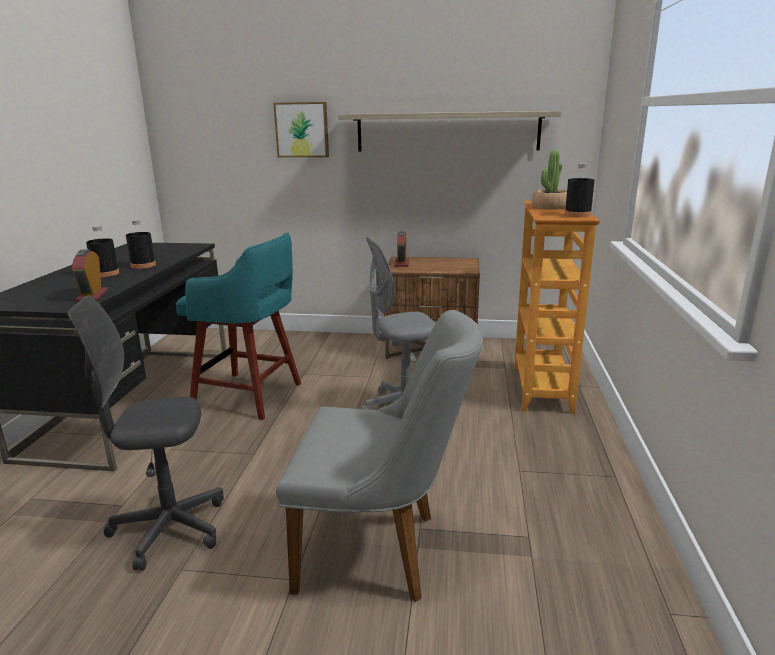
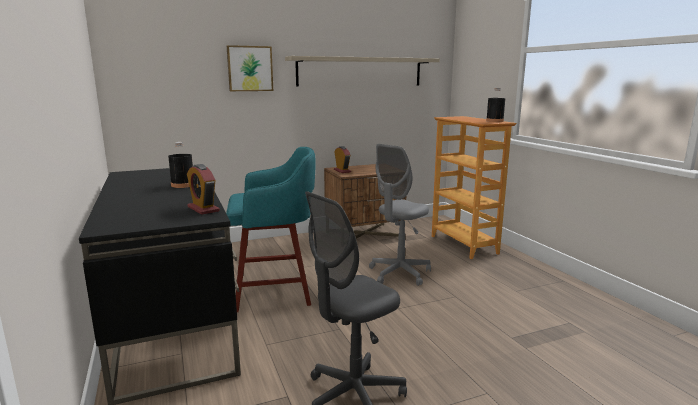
camera: 30 degrees left, 5 degrees down
(105, 274) = (163, 194): black bottle -> none
(382, 551) = (511, 357): grey chair -> none
(549, 207) = (464, 119): potted plant -> none

